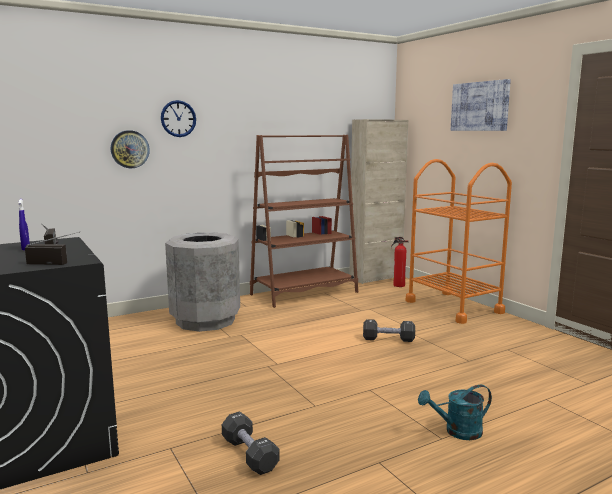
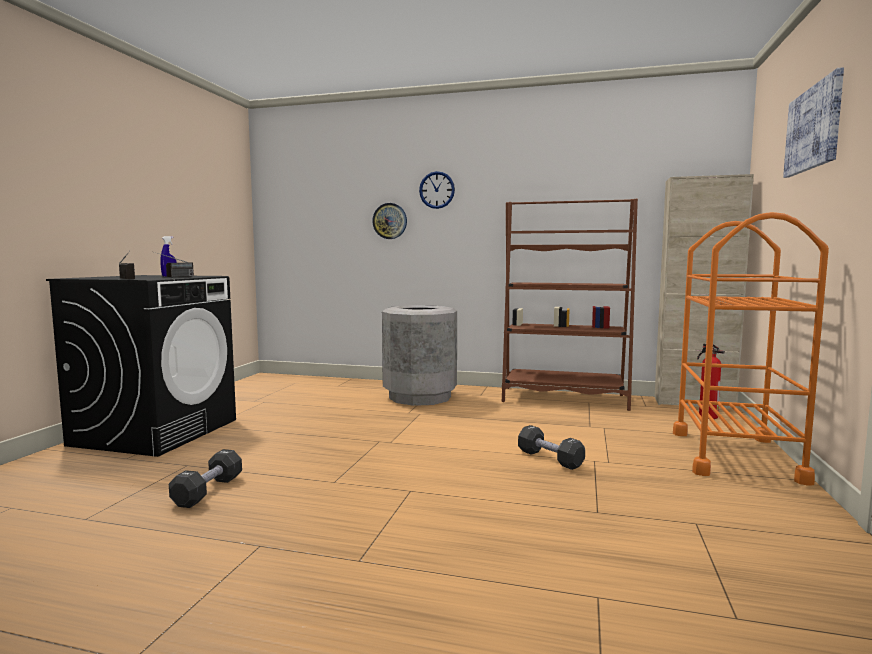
camera: 45 degrees right, 5 degrees down
(457, 432) = (389, 564): turquoise watering can -> none

